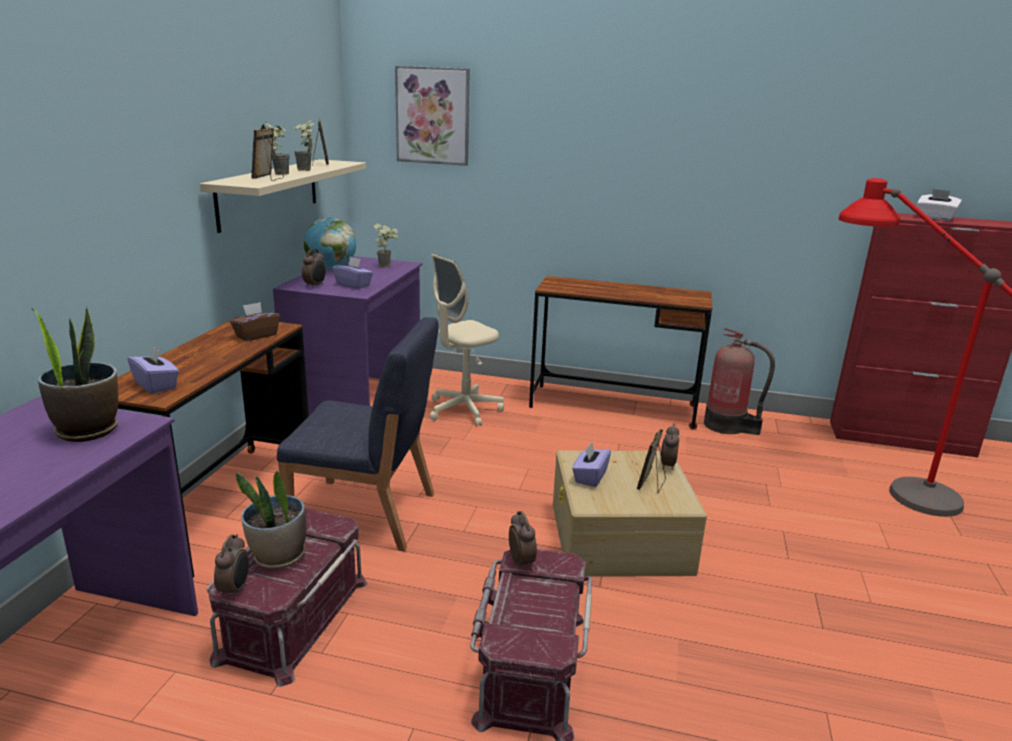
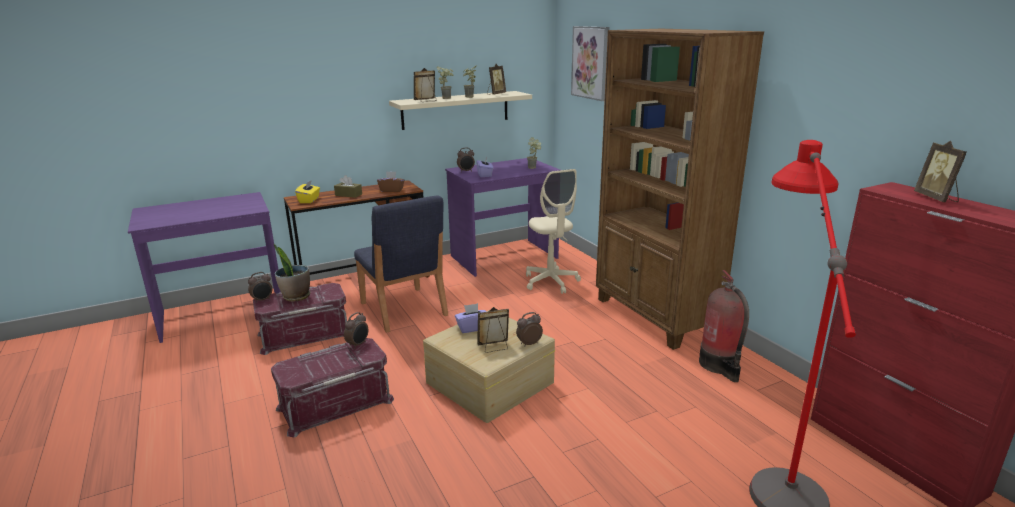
camera: 50 degrees right, 0 degrees up
(87, 430) = (240, 207): potted plant -> none
(156, 385) = (309, 200): purple tissue box -> yellow tissue box
(203, 359) = (348, 195): none -> brown tissue box
(331, 269) = (500, 164): globe -> none
(464, 410) = (551, 282): beige office chair -> beige office chair turned 120 degrees counterclockwise
(613, 406) = (655, 316): brown desk -> brown bookcase
(935, 218) = (936, 198): white tissue box -> picture frame

